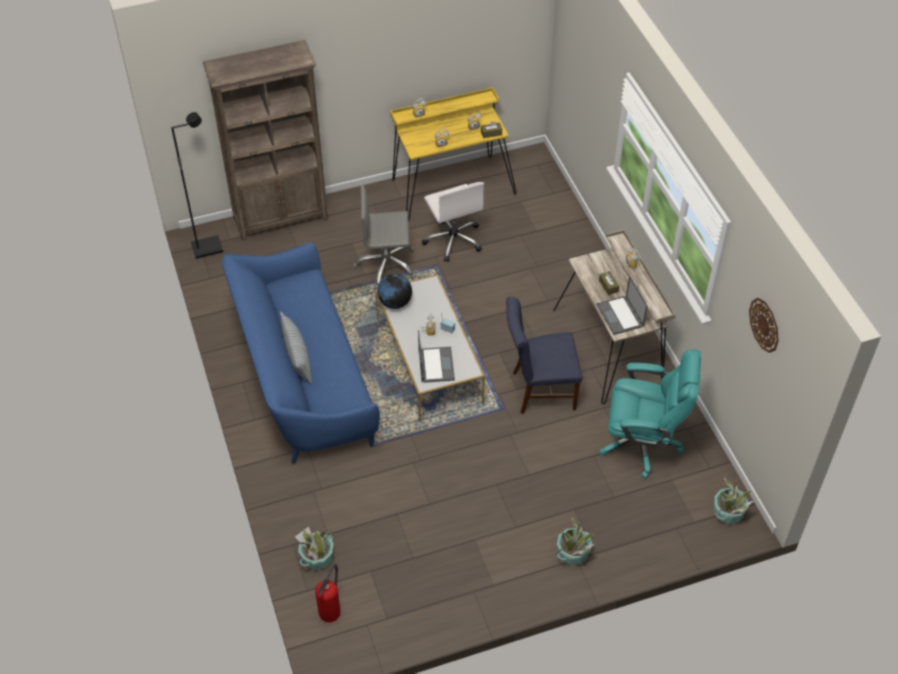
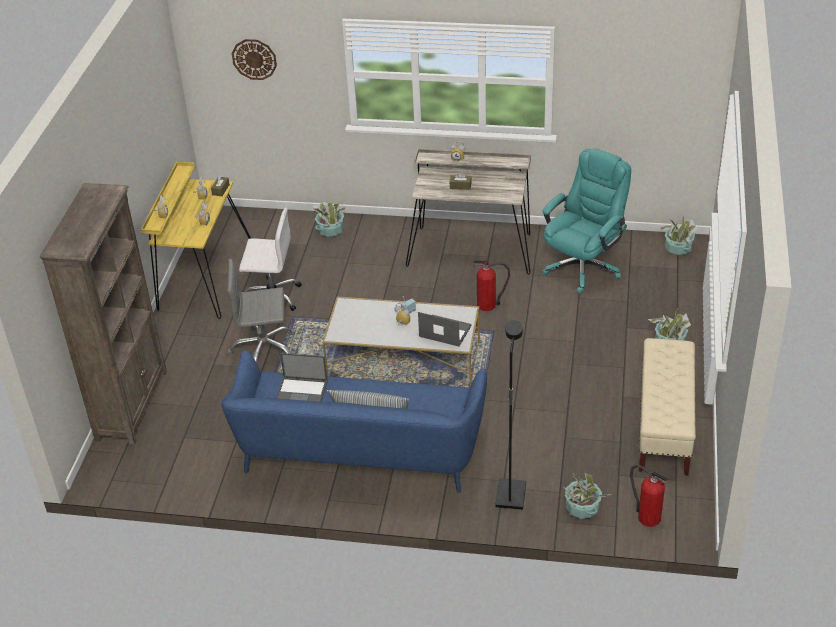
camera: 60 degrees left, 10 degrees down
(207, 247) = (119, 474): black floor lamp -> black floor lamp (510, 495)
(386, 265) = (264, 350): grey office chair -> grey office chair turned 60 degrees clockwise
(395, 302) = (349, 333): globe -> none
(451, 586) = (664, 427): none -> beige bench
(539, 390) = (488, 304): blue chair -> fire extinguisher
(566, 237) = (330, 230): none -> potted plant
(620, 316) = (498, 191): laptop -> laptop (302, 391)
(764, 325) = (637, 71): wall clock -> wall clock (254, 59)

